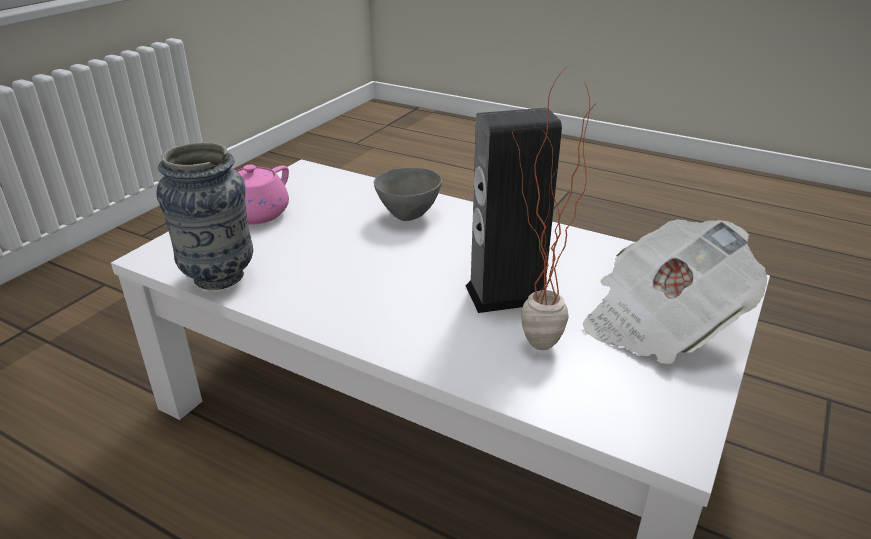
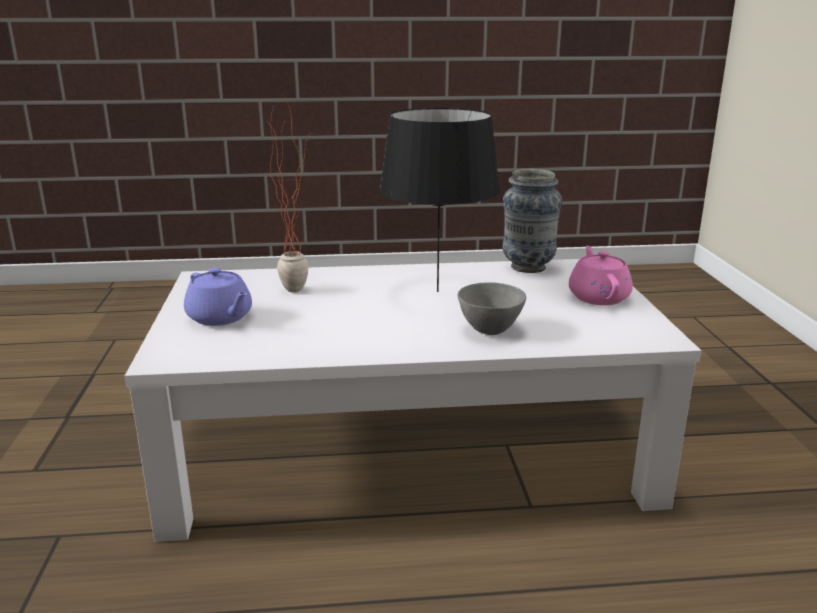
camera: 145 degrees right, 10 degrees down
(379, 276) = (437, 292): none -> black table lamp
(506, 294) = (340, 305): speaker -> none
(660, 322) = (220, 318): newspaper -> purple teapot

